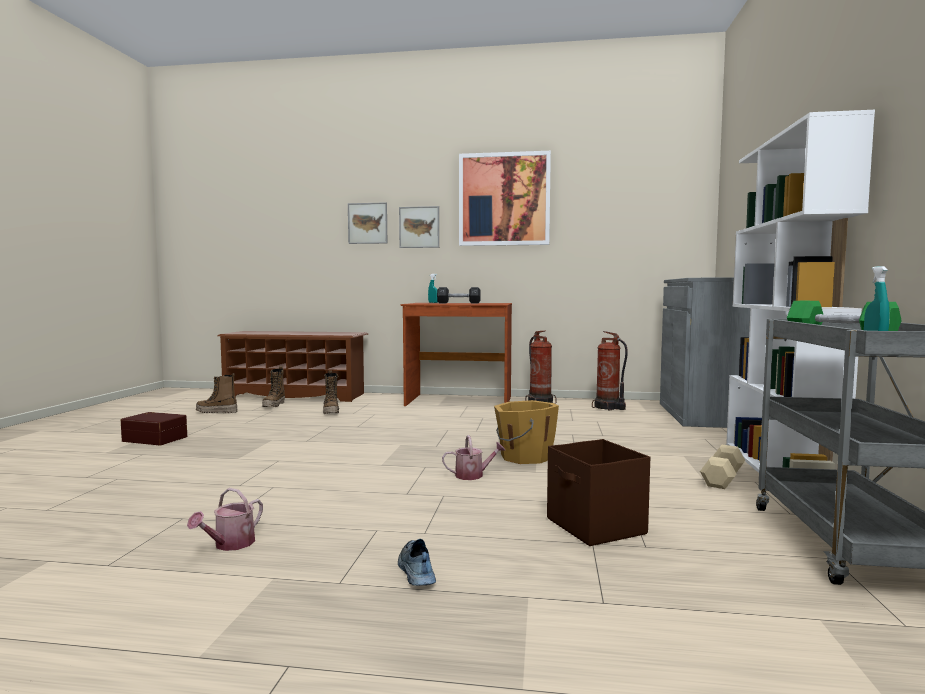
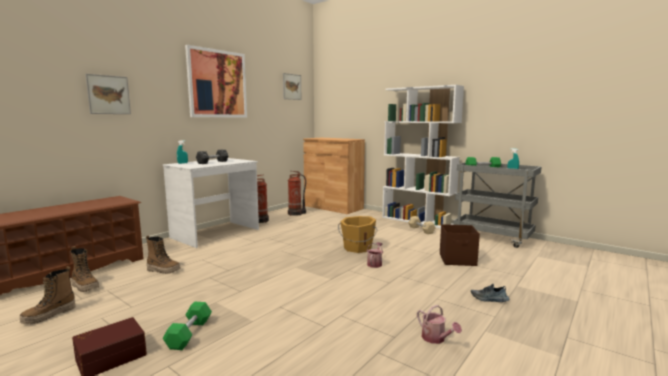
camera: 60 degrees left, 5 degrees up
(201, 447) = (189, 334): none -> green dumbbell
(419, 227) = (157, 101): picture -> picture (292, 86)
(459, 401) = (216, 233): brown desk -> white desk
(698, 414) = (333, 207): grey cabinet -> brown cabinet

